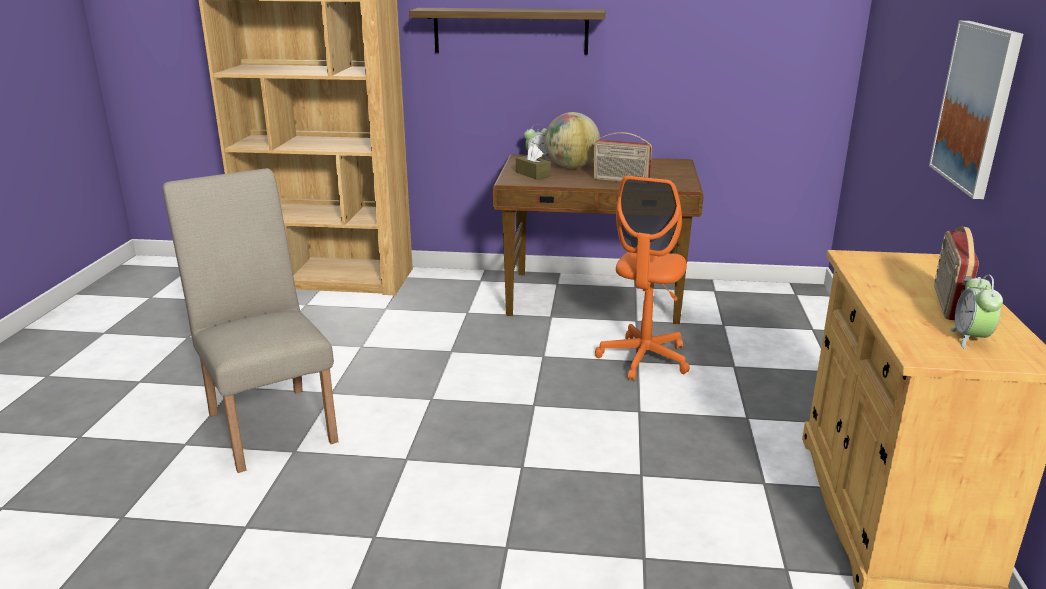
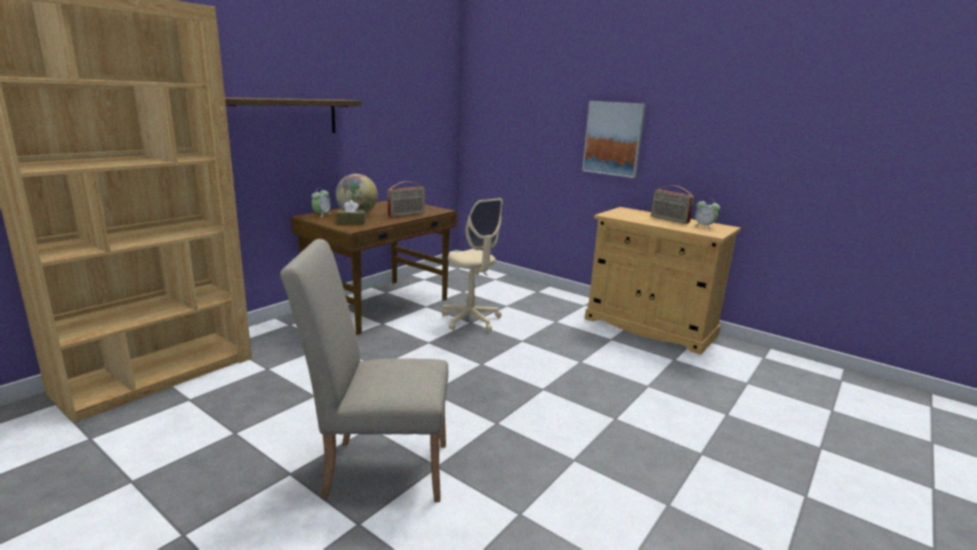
camera: 60 degrees left, 5 degrees down
(644, 359) = (471, 320): orange office chair -> beige office chair

